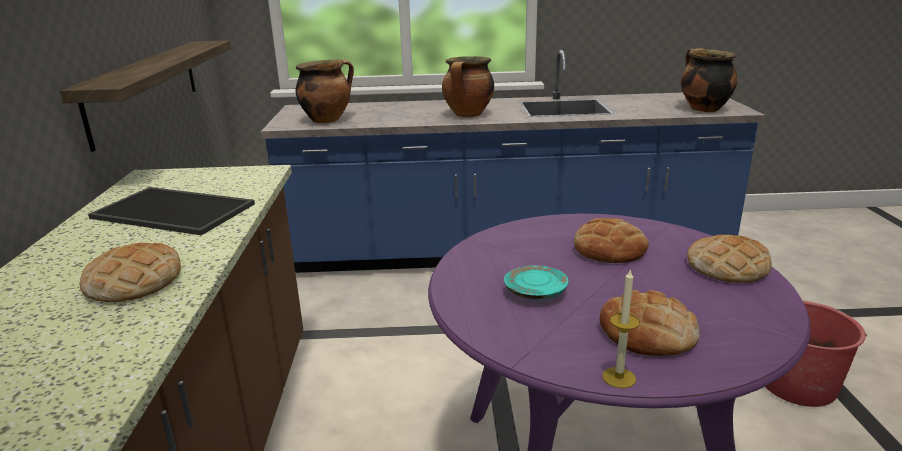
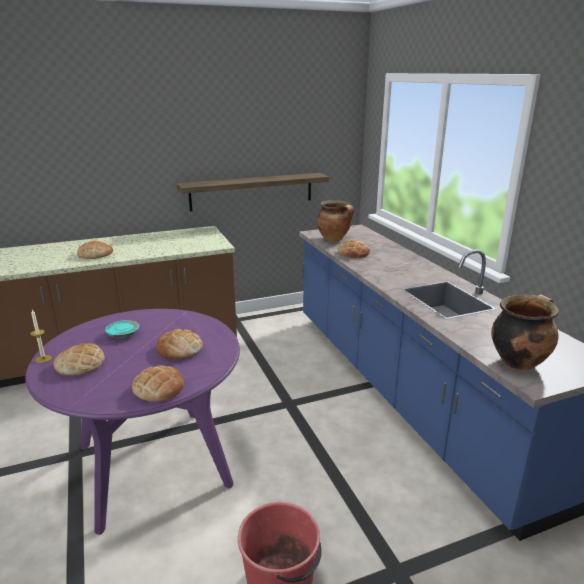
camera: 70 degrees right, 0 degrees up
(176, 210) = (164, 243): tray -> none
(396, 118) = (353, 253): none -> bread
(468, 115) = (383, 270): cooking pot -> none

